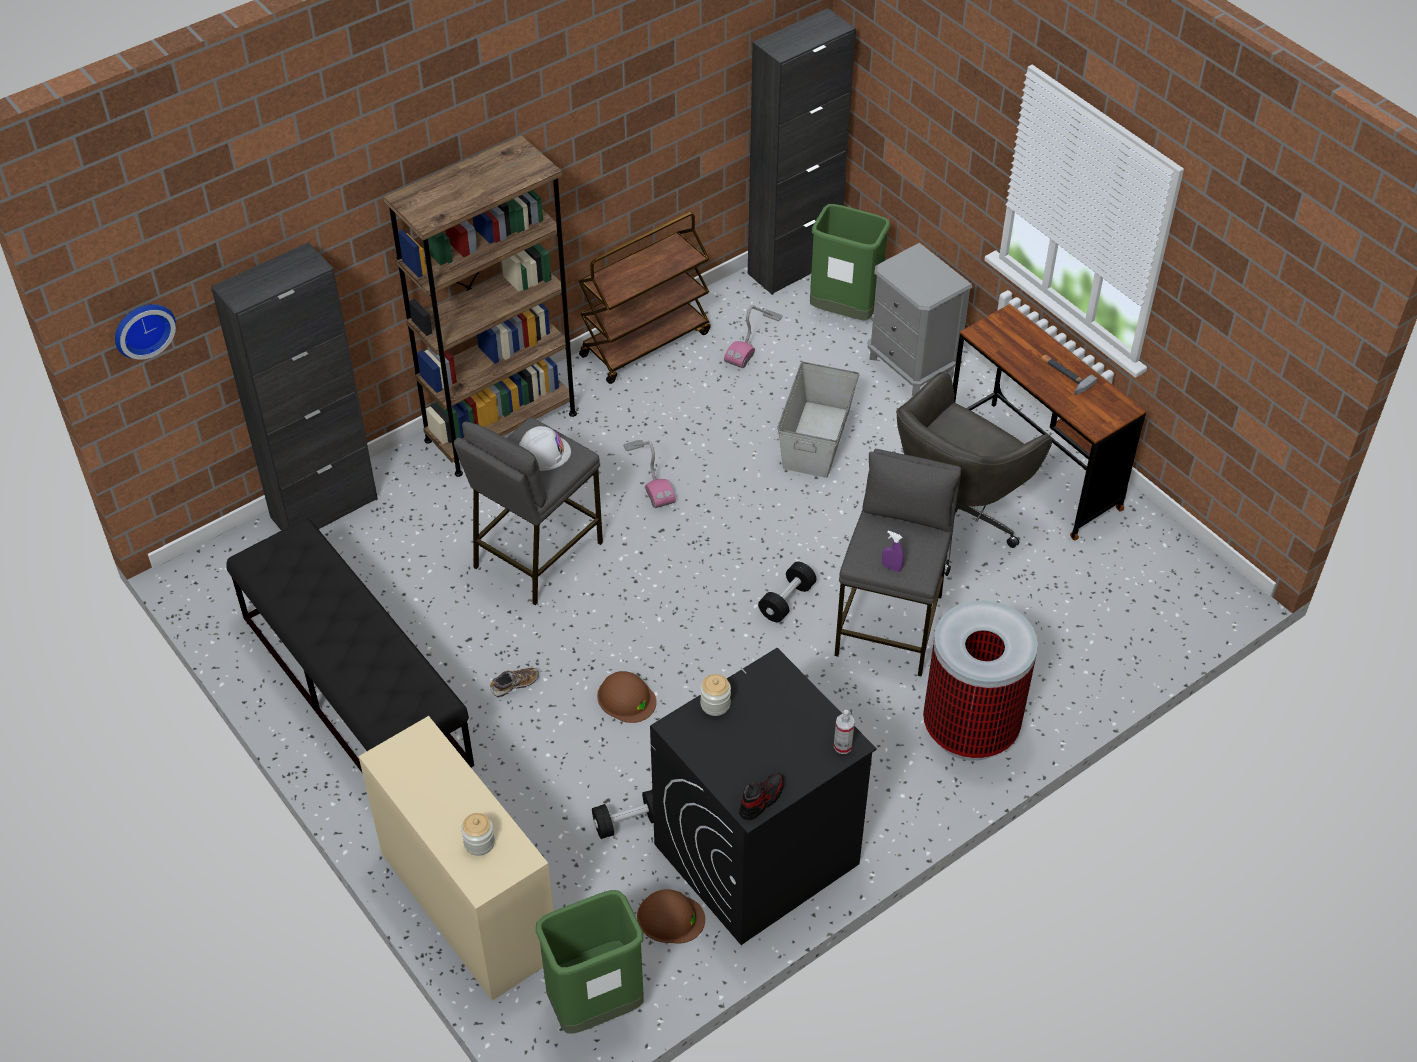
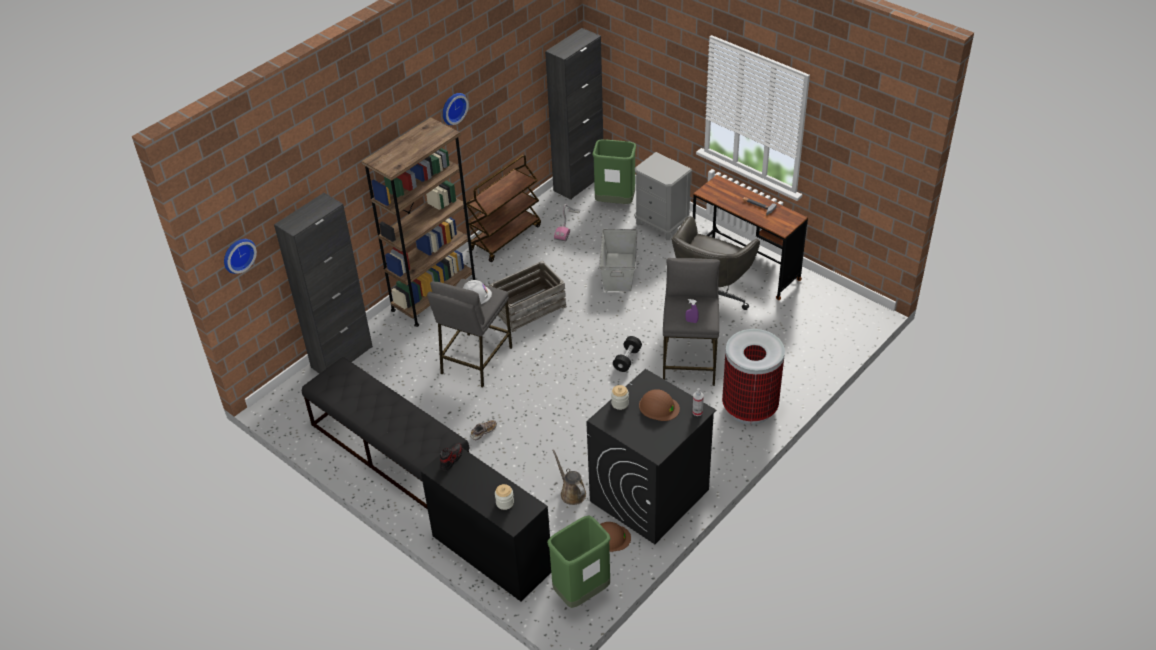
camera: 10 degrees left, 5 degrees down
(467, 904) = (491, 553): beige desk -> black desk
(567, 122) = (453, 107): none -> wall clock
(626, 698) = (550, 427): brown hard hat -> brown hard hat (658, 407)
(628, 822) = (571, 492): black dumbbell -> brown watering can
(649, 475) = (528, 307): vacuum cleaner -> crate
(761, 800) = (661, 447): shoe -> shoe (451, 459)

